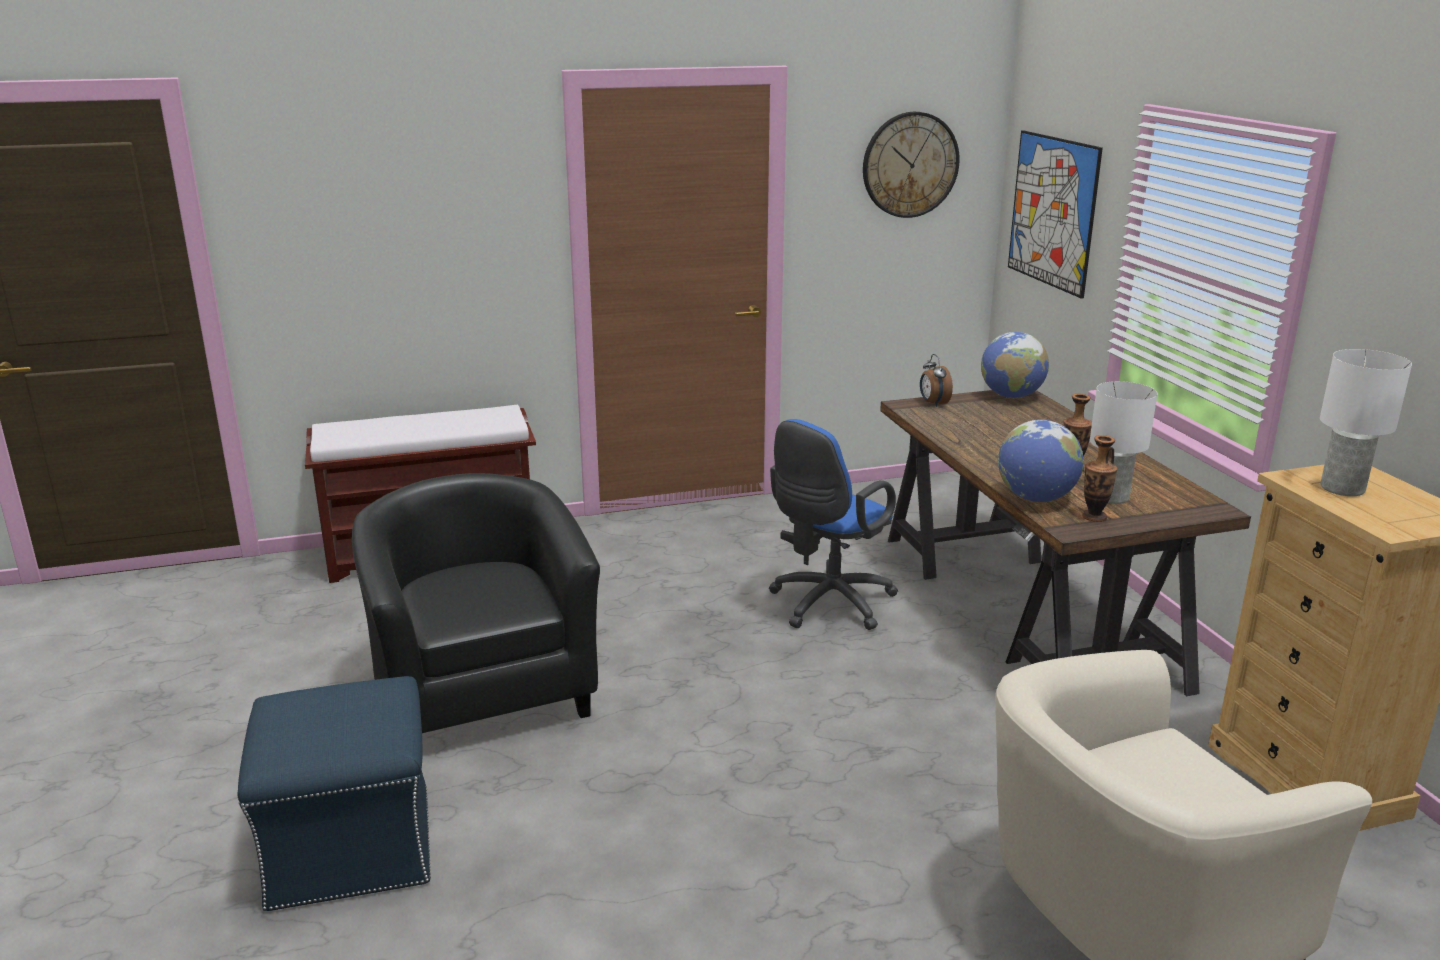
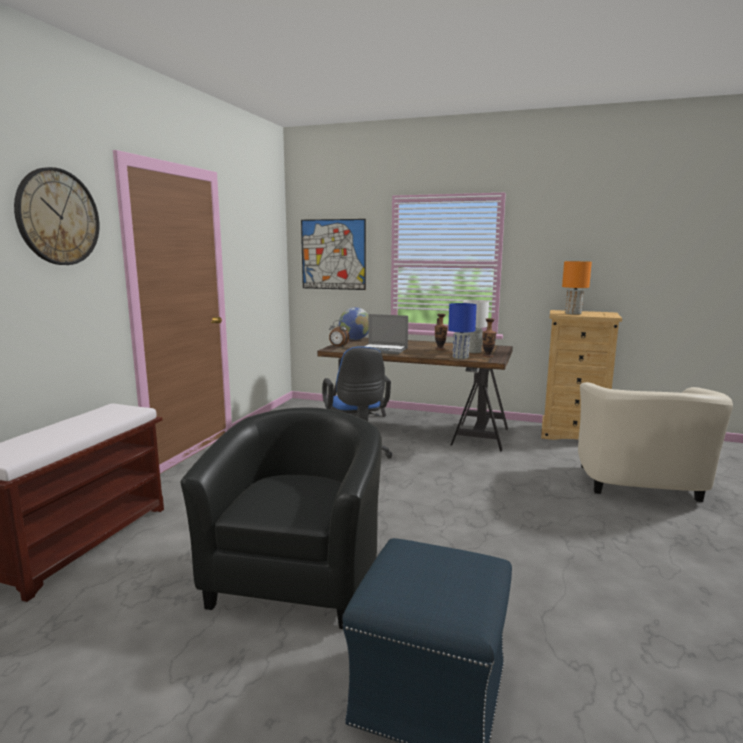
camera: 55 degrees left, 10 degrees down
(483, 691) = (298, 576): black armchair -> black armchair turned 90 degrees clockwise
(910, 165) = (261, 236): wall clock -> wall clock (58, 217)
(974, 436) = (384, 350): none -> laptop
(1036, 498) = (460, 357): globe -> blue table lamp
(1343, 488) = (573, 313): white table lamp -> orange table lamp

